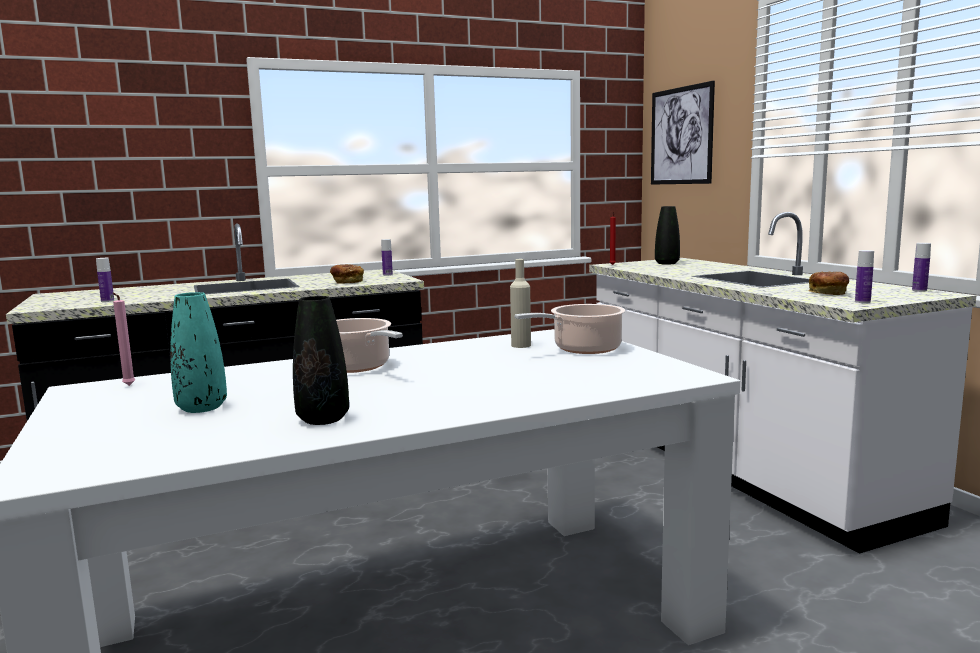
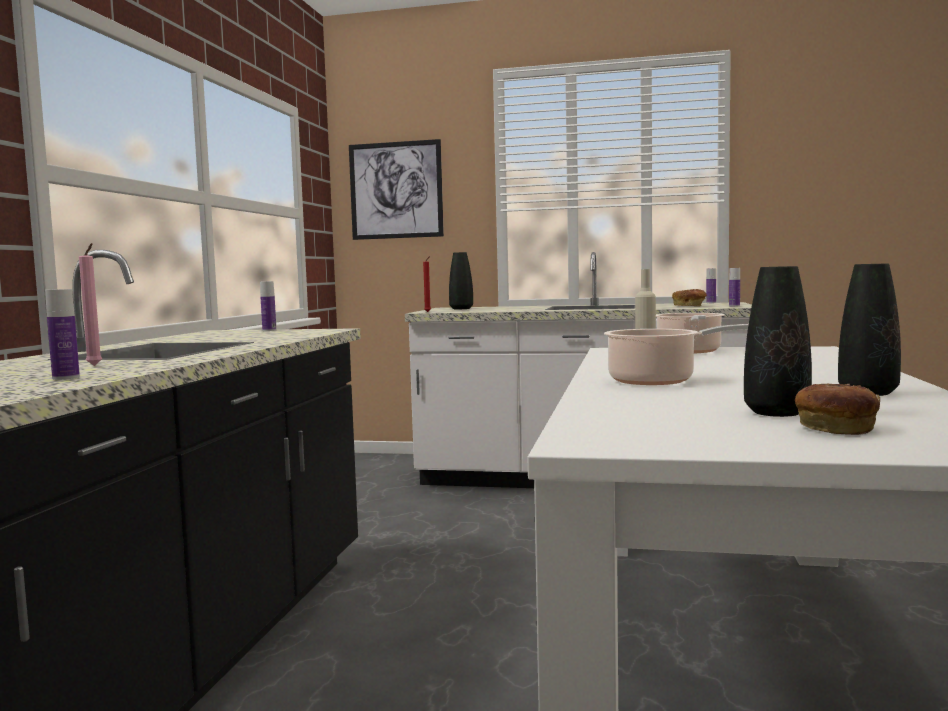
camera: 55 degrees left, 5 degrees down
(128, 386) = (607, 429): pink candle -> pink candle (95, 366)
(201, 408) = (776, 413): turquoise vase -> black vase
(347, 282) = (278, 335): bread -> bread (835, 428)

